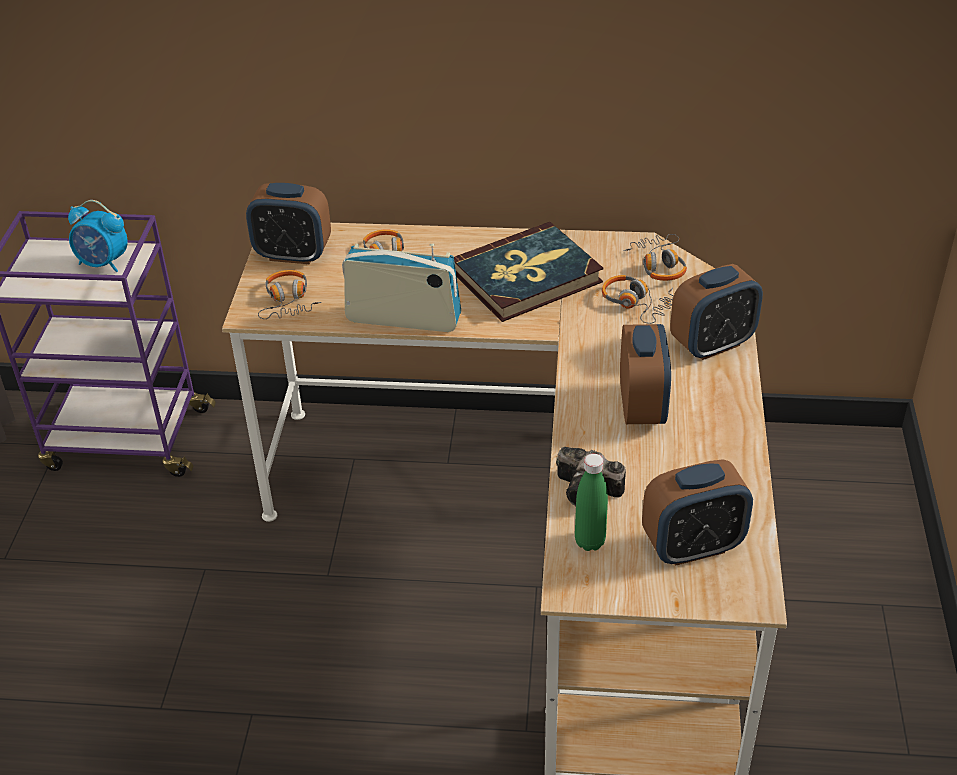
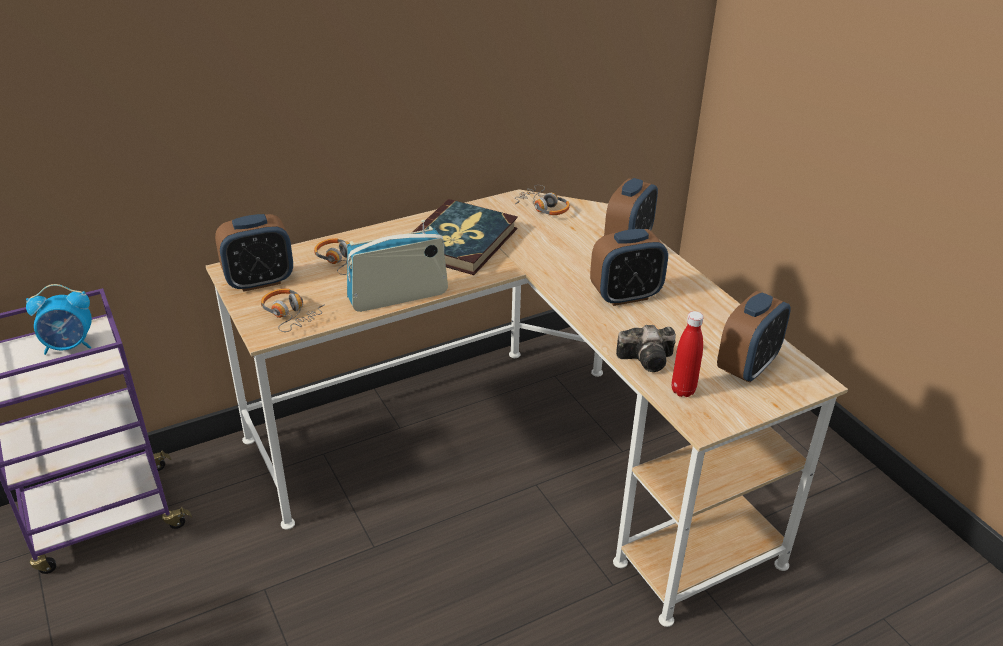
camera: 35 degrees left, 5 degrees down
(590, 541) = (683, 390): green bottle -> red bottle
(636, 304) = (554, 235): headphones -> none
(642, 407) = (625, 296): alarm clock -> alarm clock turned 105 degrees clockwise

